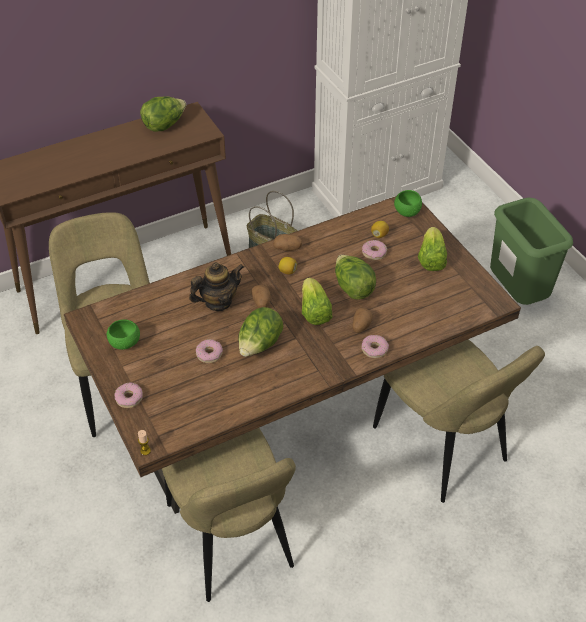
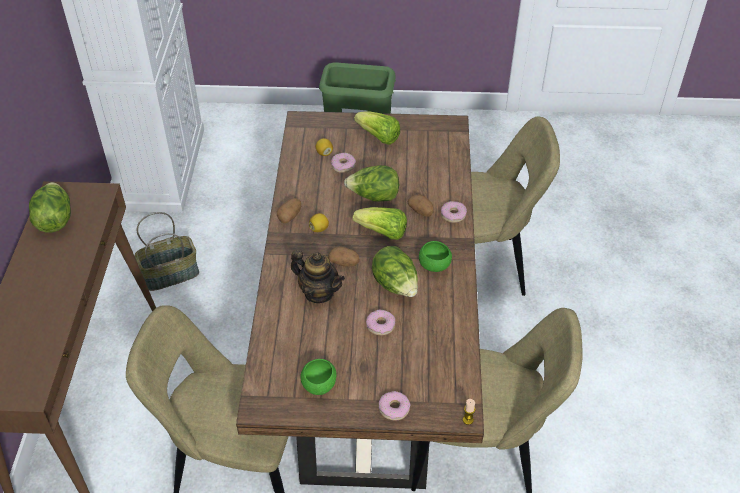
camera: 60 degrees left, 0 degrees up
(218, 302) = (319, 292): teapot -> teapot turned 120 degrees clockwise
(407, 212) = (311, 125): green bowl -> green bowl (434, 266)

